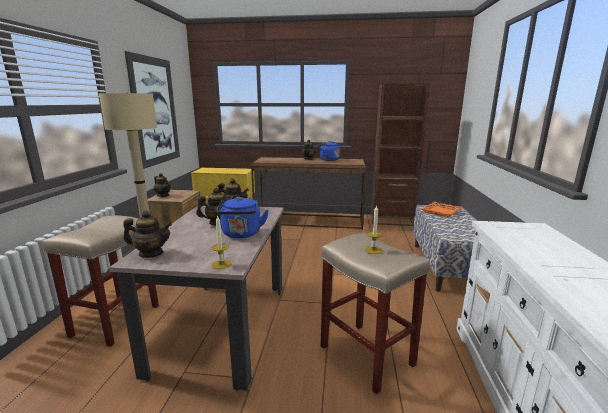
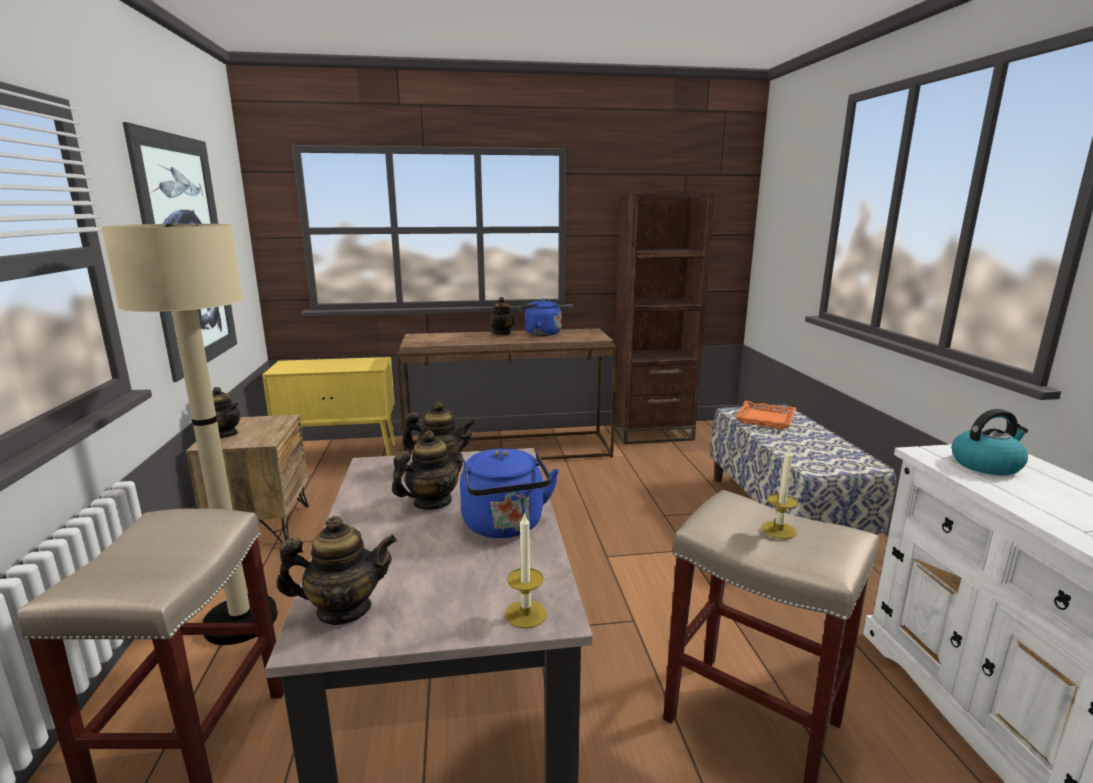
camera: 15 degrees left, 0 degrees up
(519, 232) = (986, 465): none -> kettle

